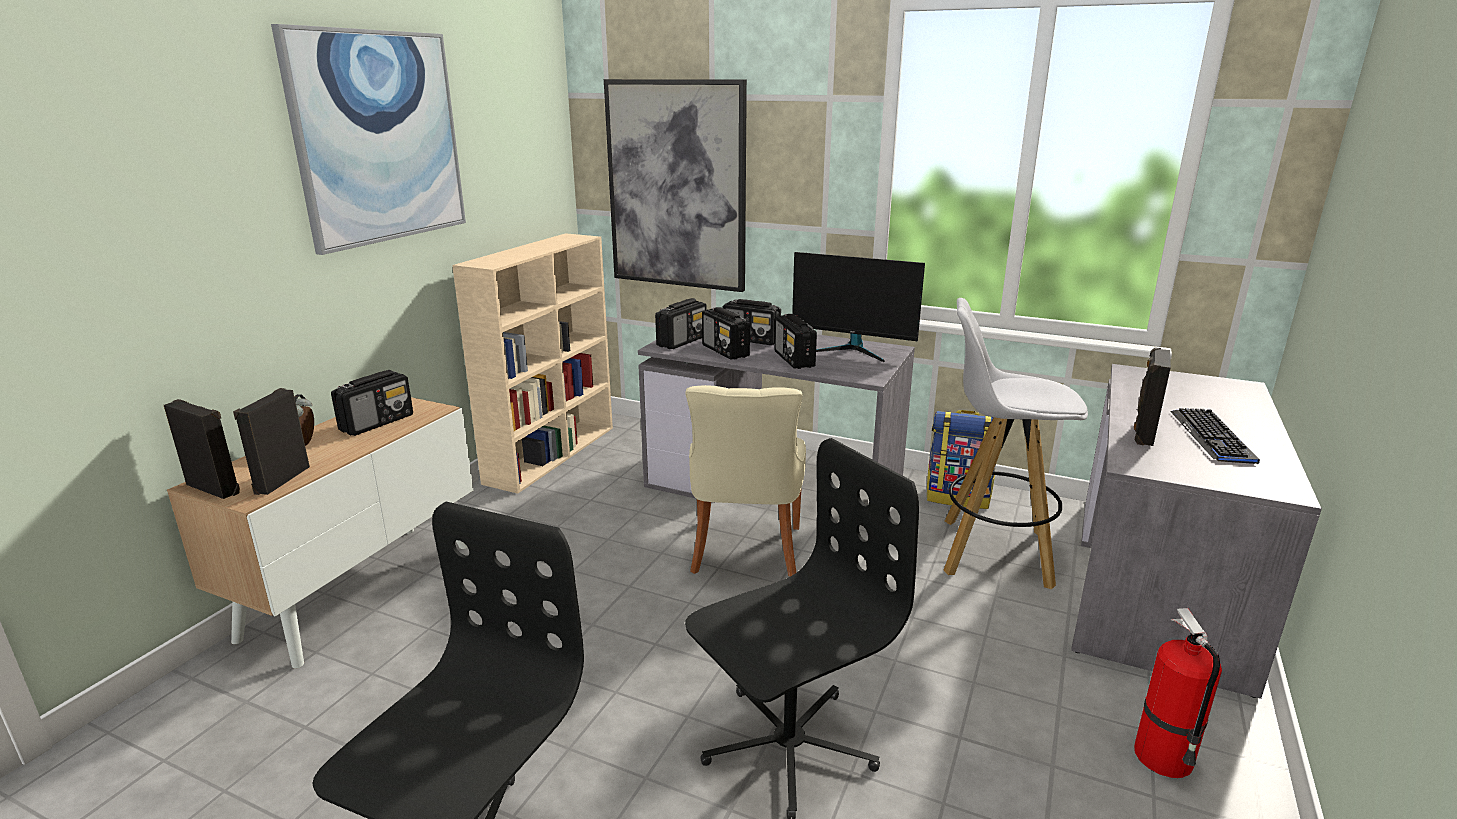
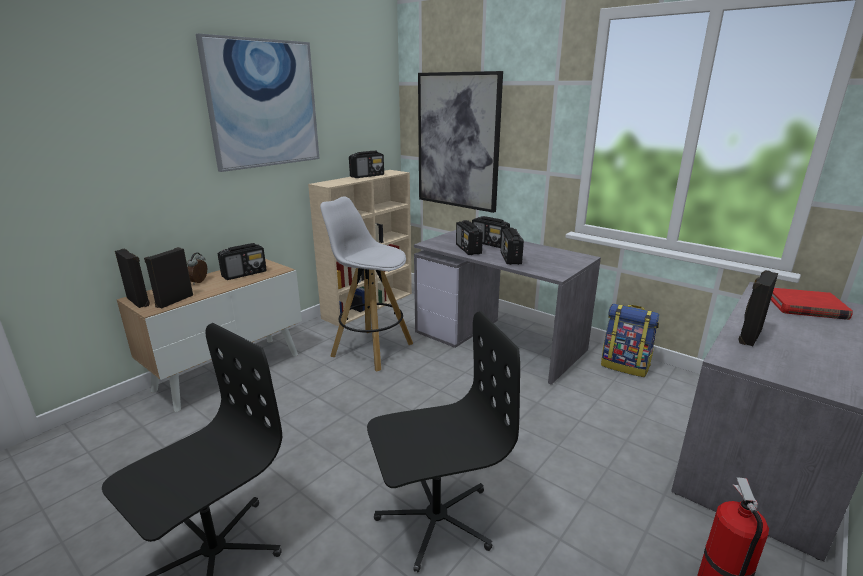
camera: 15 degrees right, 0 degrees up
(682, 341) = (444, 241): radio -> radio (367, 176)
(745, 552) = (461, 382): beige chair -> none
(853, 350) = (555, 255): monitor -> none
(992, 552) = (636, 408): white stool -> white stool (371, 349)
(1188, 390) = (806, 307): none -> red book
(1212, 437) = (809, 345): keyboard -> none

